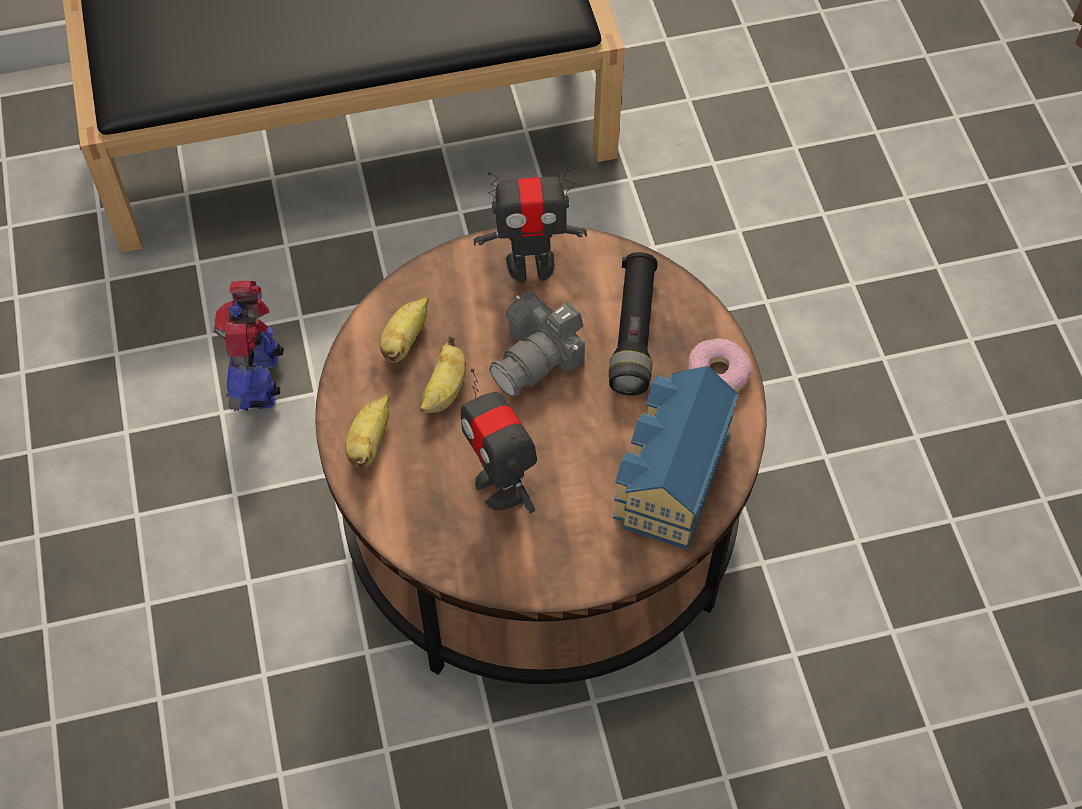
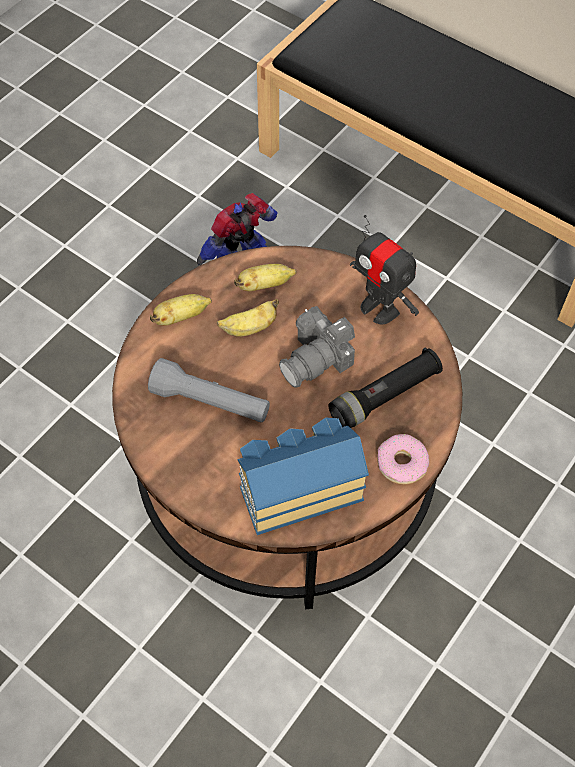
camera: 50 degrees right, 0 degrees up
(500, 486) = (211, 402): toy robot -> grey flashlight
(538, 357) = (318, 358): camera -> camera turned 45 degrees counterclockwise

